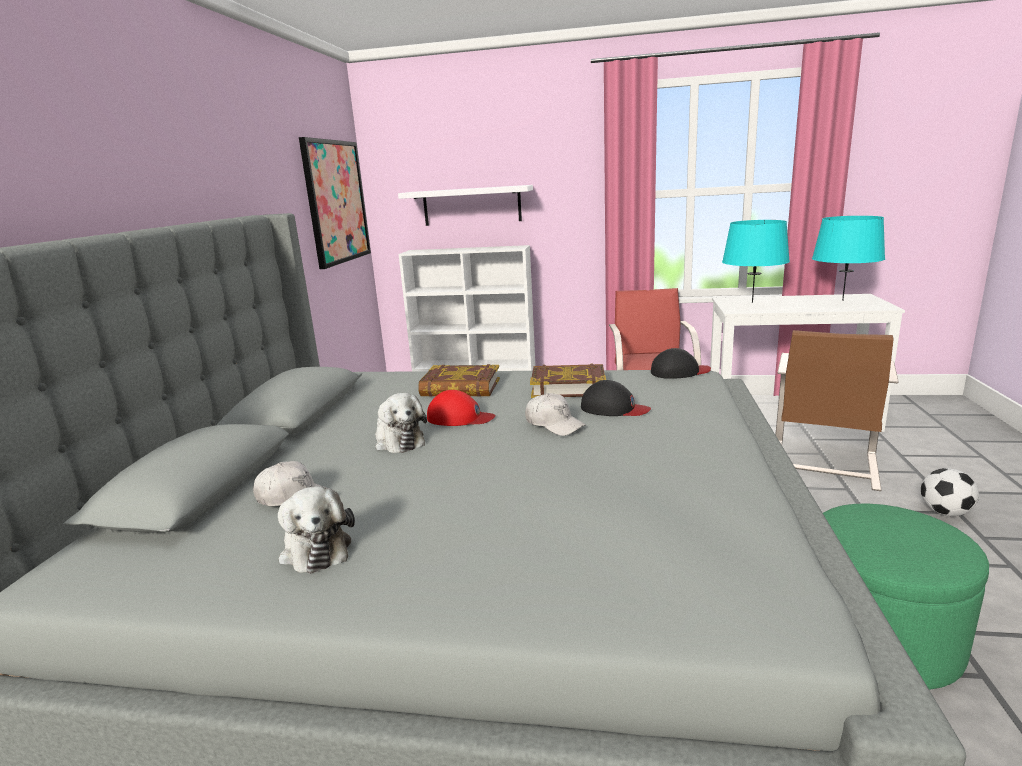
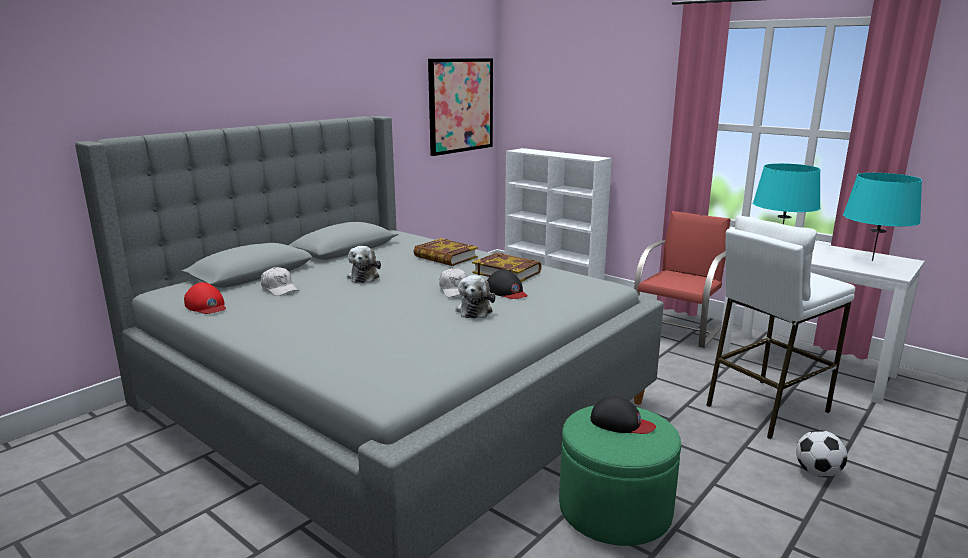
camera: 30 degrees right, 0 degrees up
(316, 548) = (258, 310): plush toy -> plush toy (474, 310)
(459, 418) = (413, 273): red cap -> red cap (206, 305)
(472, 206) = (572, 118): white shelf -> none
(679, 372) = (600, 281): black cap -> black cap (621, 422)
(822, 465) = (765, 408): brown chair -> white stool

